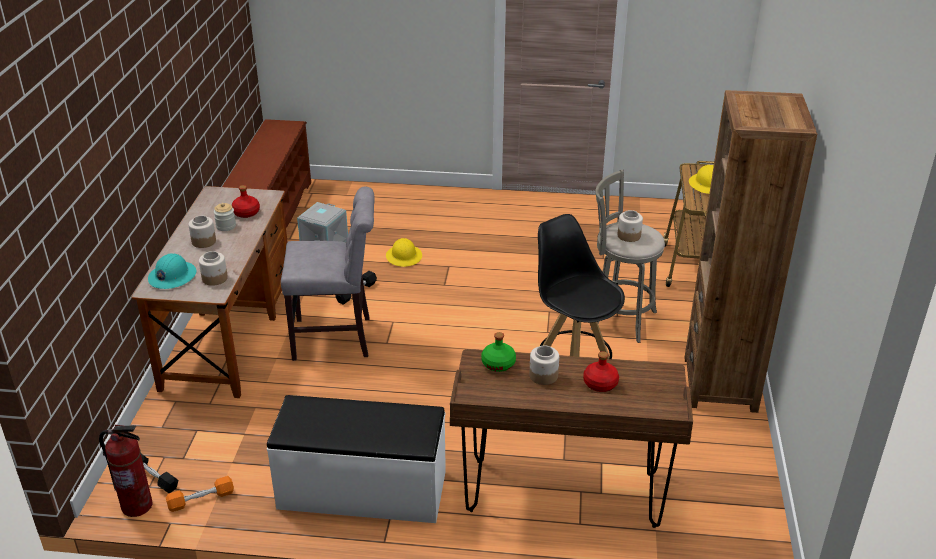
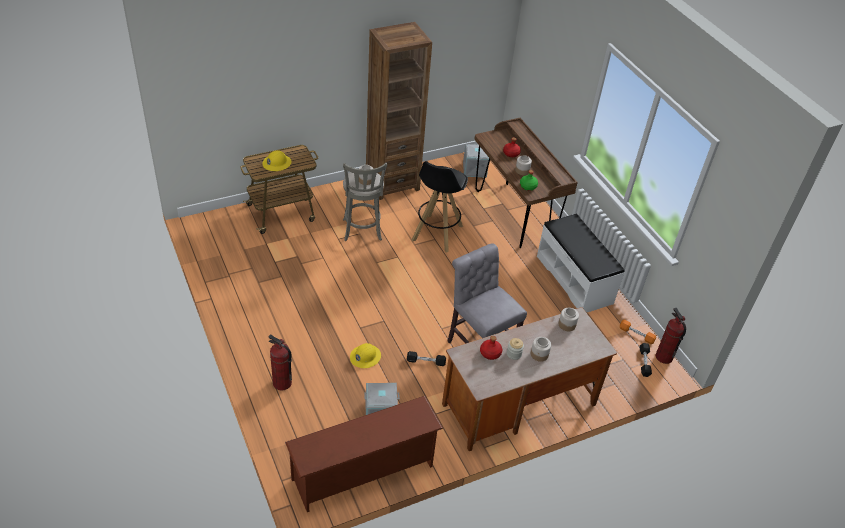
camera: 125 degrees left, 10 degrees up
(172, 276) = (584, 346): turquoise hard hat -> none
(419, 203) = (282, 383): none -> fire extinguisher
(720, 500) = (474, 169): none -> grey storage box

